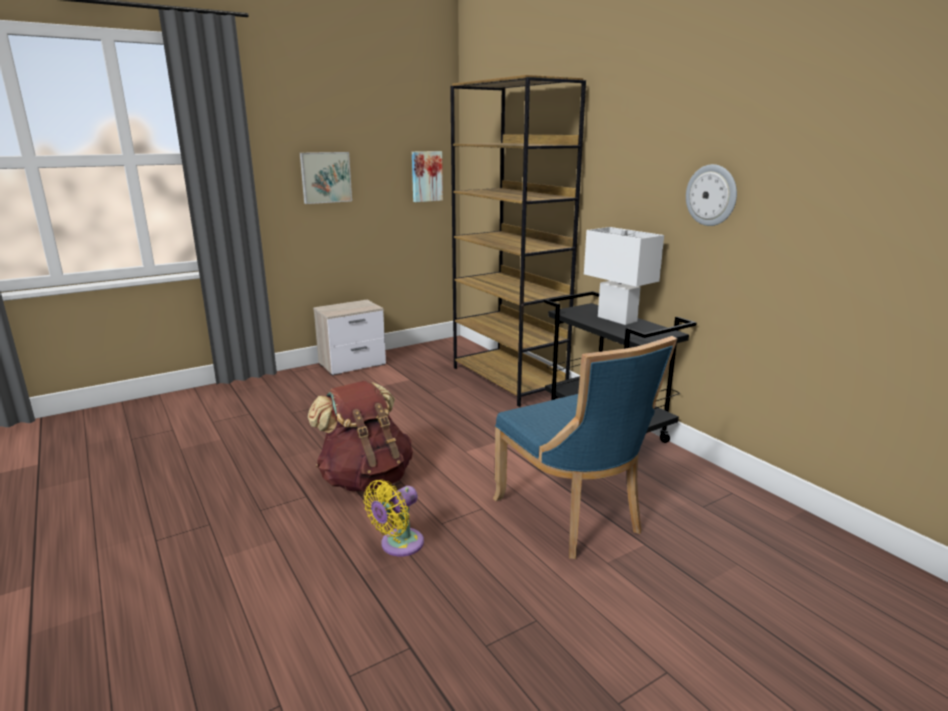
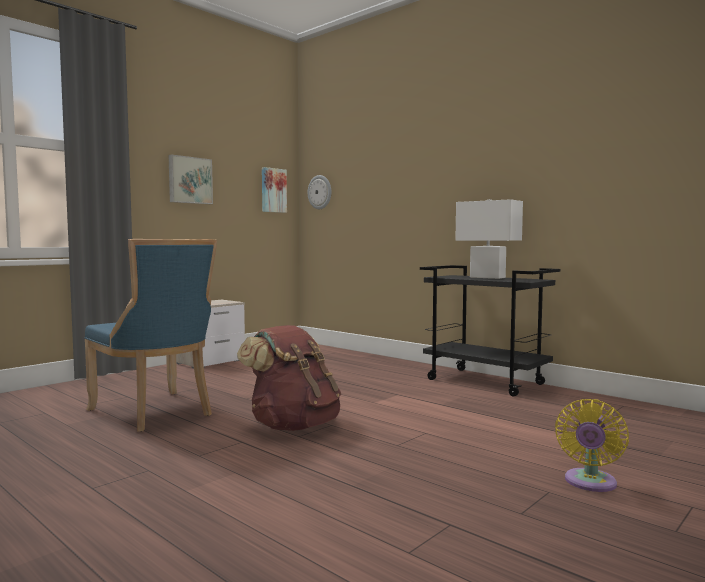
camera: 15 degrees left, 15 degrees down
(398, 545) = (369, 462): yellow fan -> yellow fan (589, 483)
(509, 380) = (371, 361): brown bookcase -> none
(573, 516) = (511, 429): blue chair -> blue chair (155, 412)
(711, 195) = (561, 164): wall clock -> wall clock (320, 192)

